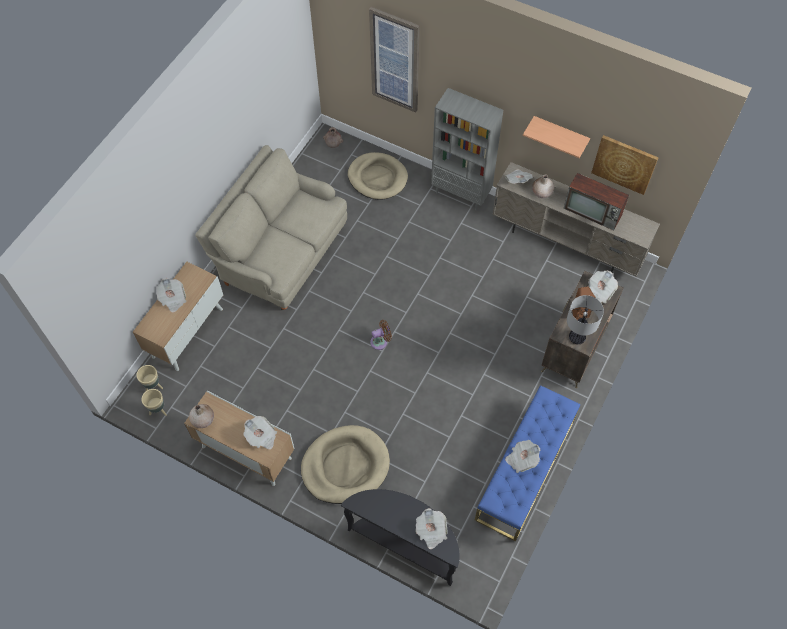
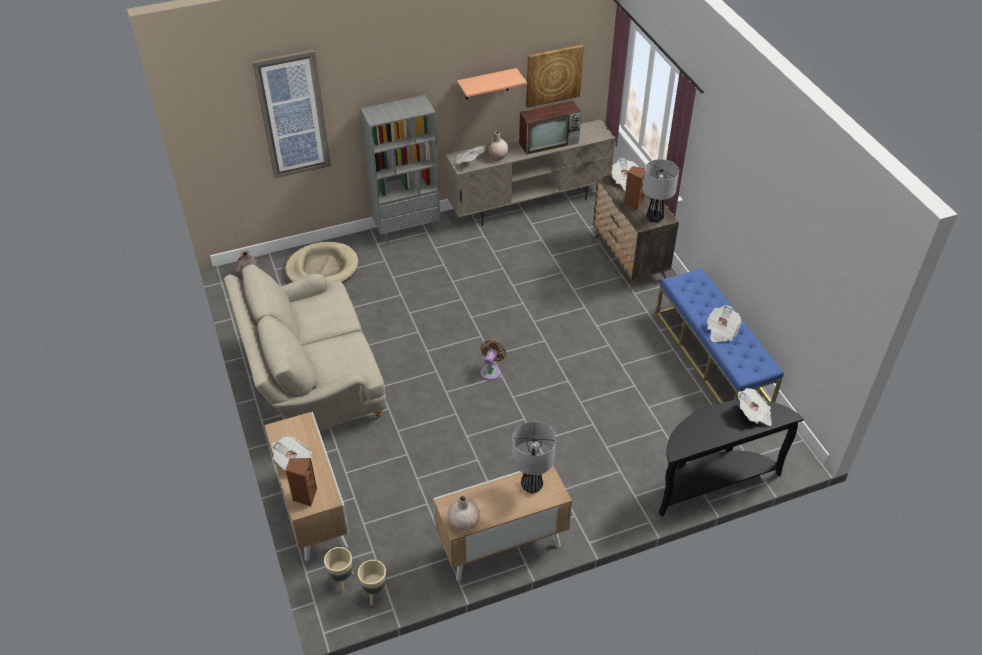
camera: 50 degrees left, 15 degrees down
(153, 324) = (305, 496): none -> brown speaker
(261, 437) = (532, 485): newspaper -> table lamp
(345, 466) = (593, 476): beige dog bed -> none

